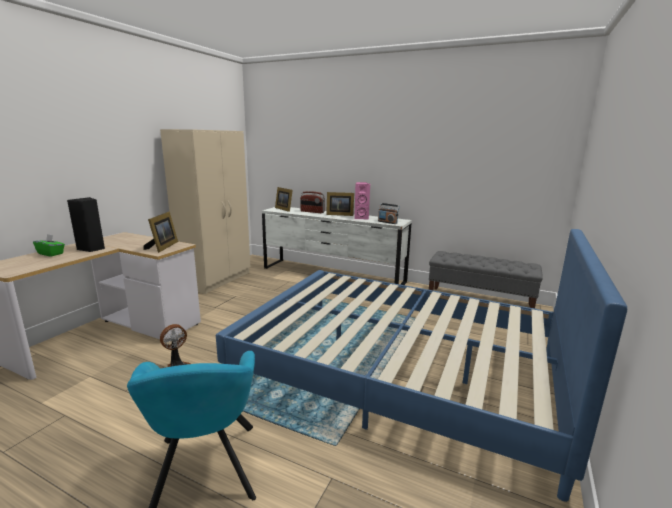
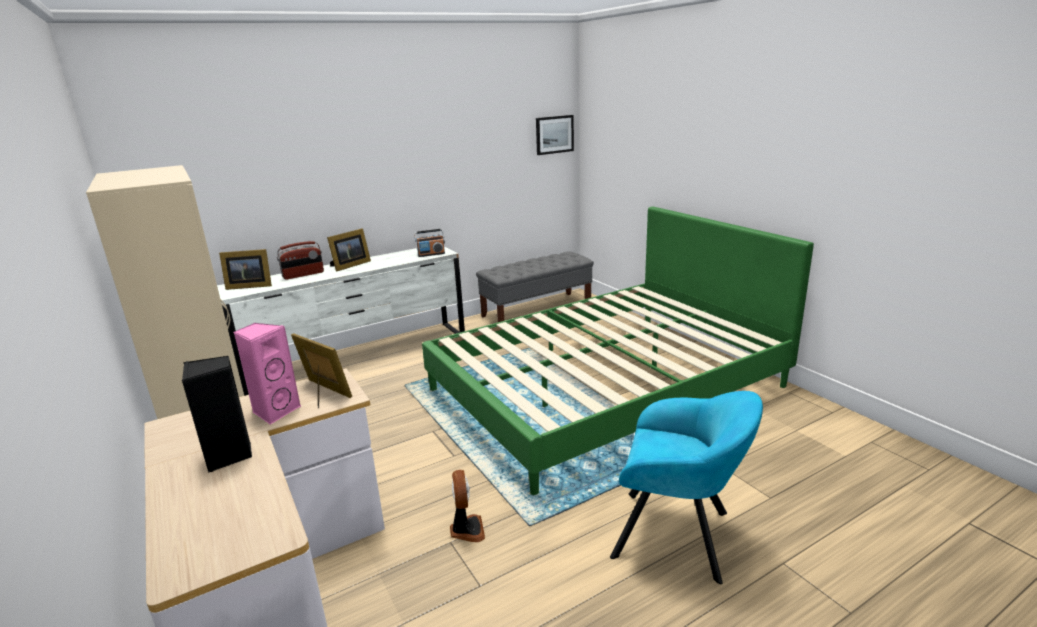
camera: 55 degrees left, 5 degrees up
(51, 254) = (195, 501): green tissue box -> none
(361, 218) = (388, 260): pink speaker -> pink speaker (275, 411)
(399, 369) = (606, 388): blue bed -> green bed
(548, 149) = (554, 134): none -> picture

